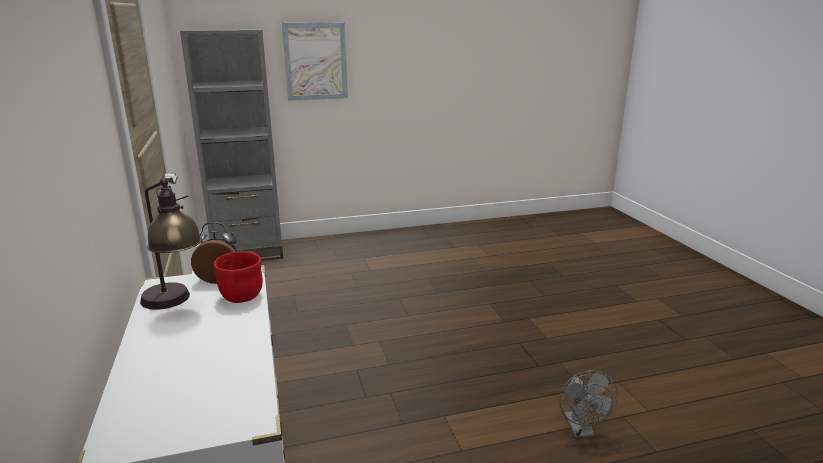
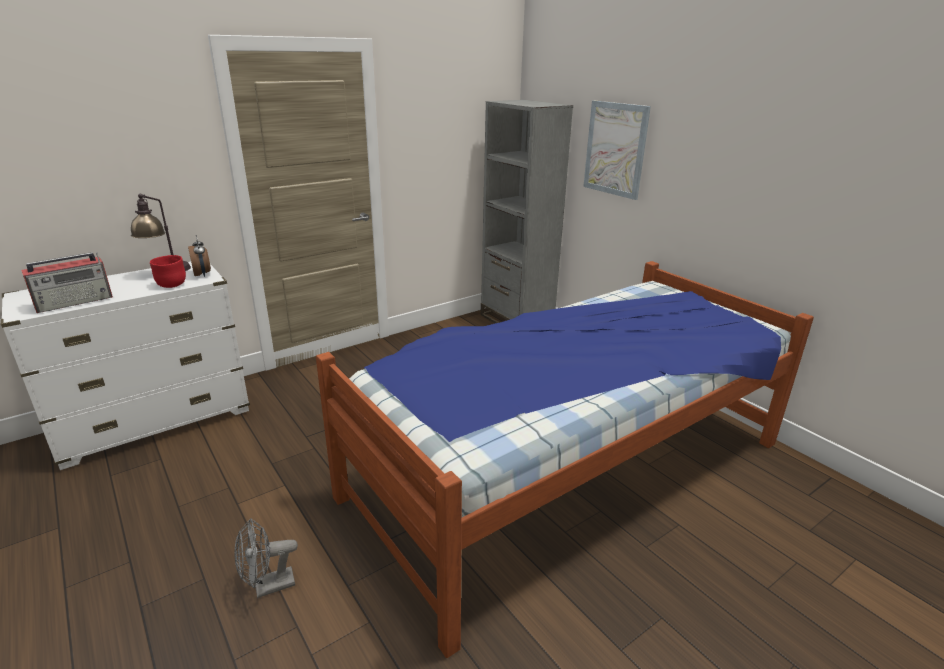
camera: 70 degrees right, 5 degrees up
(235, 369) = (75, 302): none -> radio
(482, 280) = (567, 468): none -> bed

